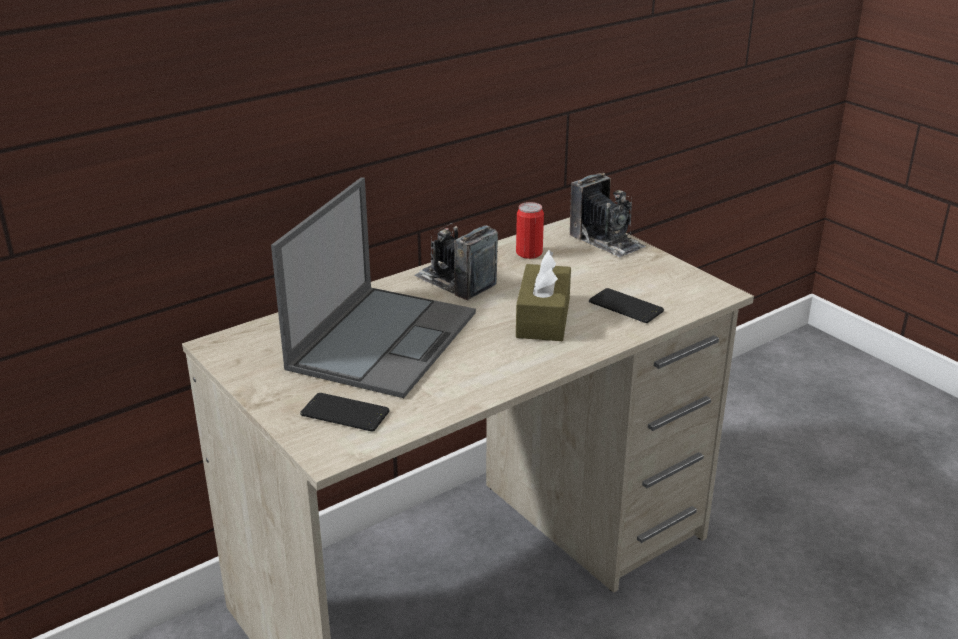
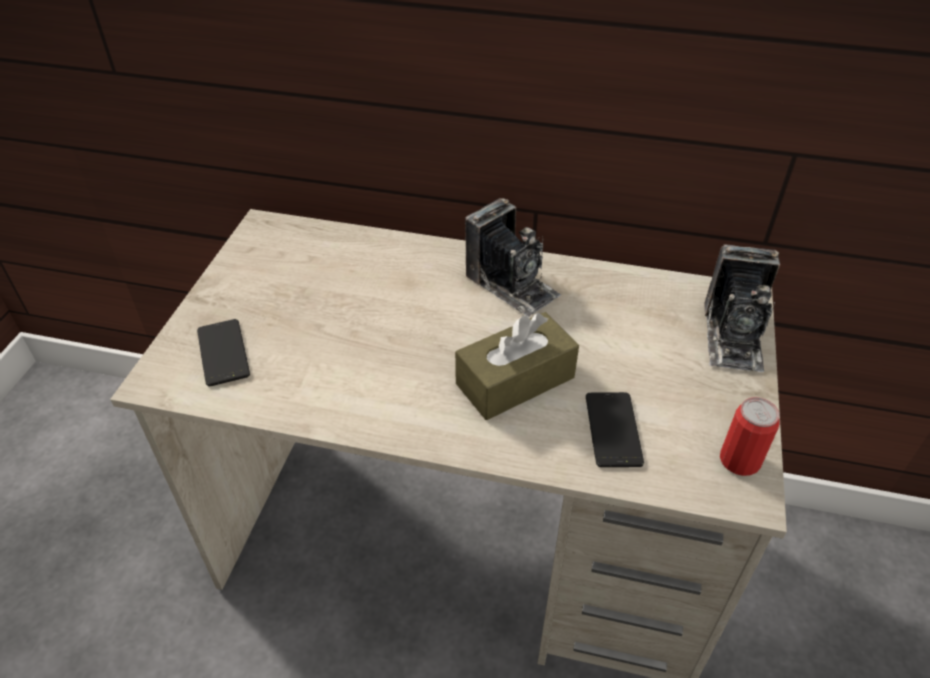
camera: 50 degrees right, 15 degrees up
(384, 339) = (362, 303): laptop -> none
(455, 282) = (511, 285): camera -> camera turned 135 degrees clockwise
(529, 253) = (628, 298): can -> can (739, 460)

